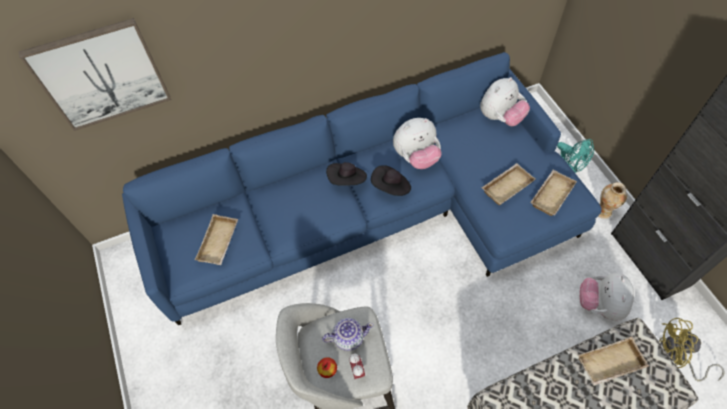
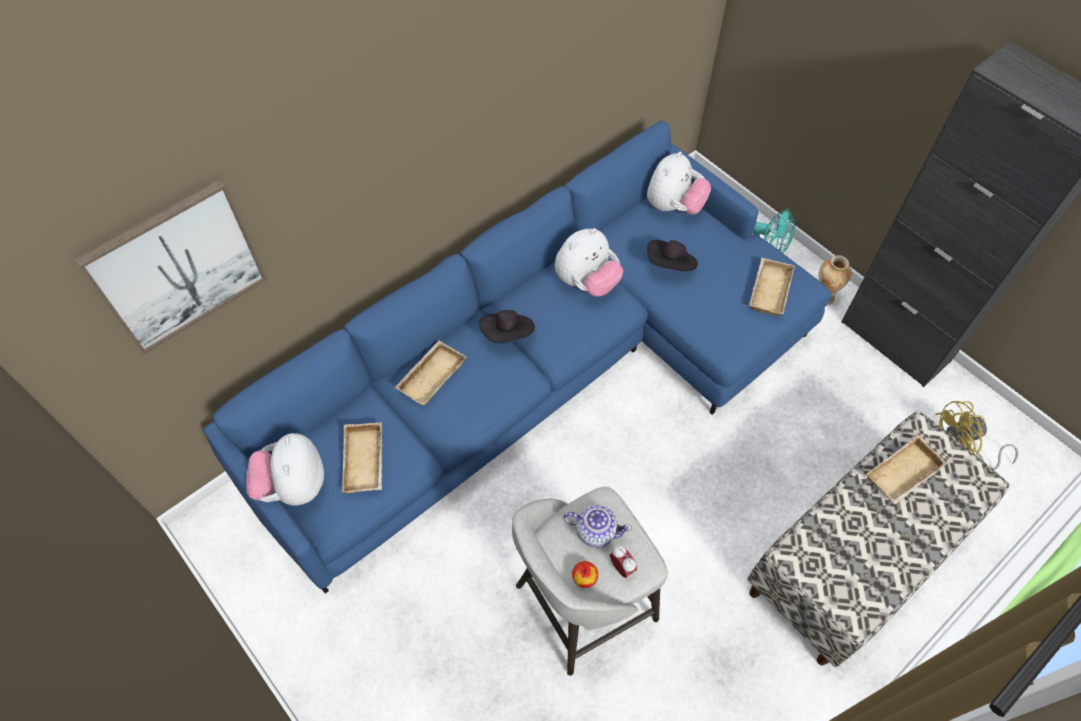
camera: 20 degrees left, 0 degrees up
(348, 337) = (595, 530): teapot -> teapot turned 45 degrees clockwise
(391, 187) = (569, 329): black hat -> black hat (670, 265)
(506, 185) = (712, 291): beige tray -> beige tray (431, 375)
(599, 305) = (855, 412): plush toy -> plush toy (293, 486)

